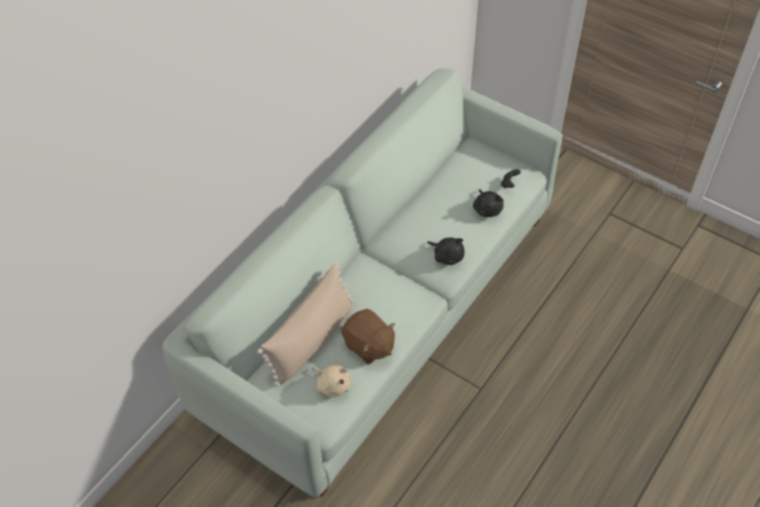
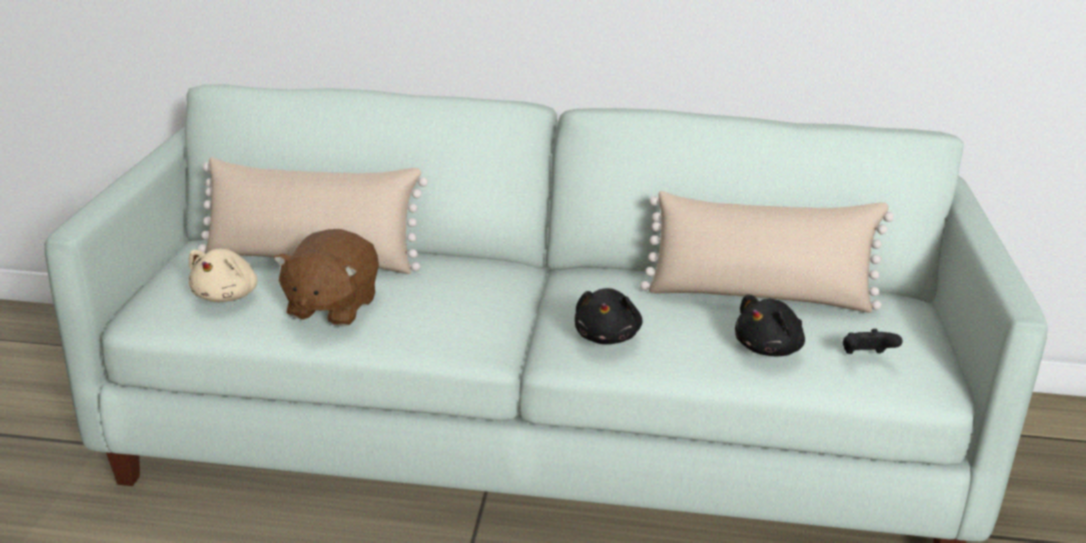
camera: 60 degrees right, 25 degrees down
(445, 189) = (759, 296): none -> beige pillow

